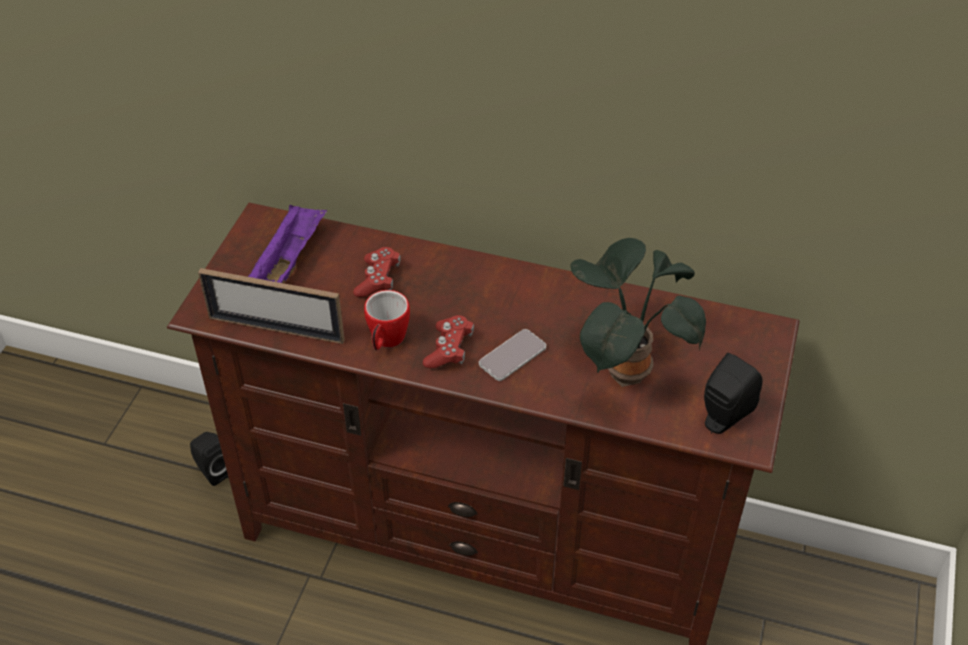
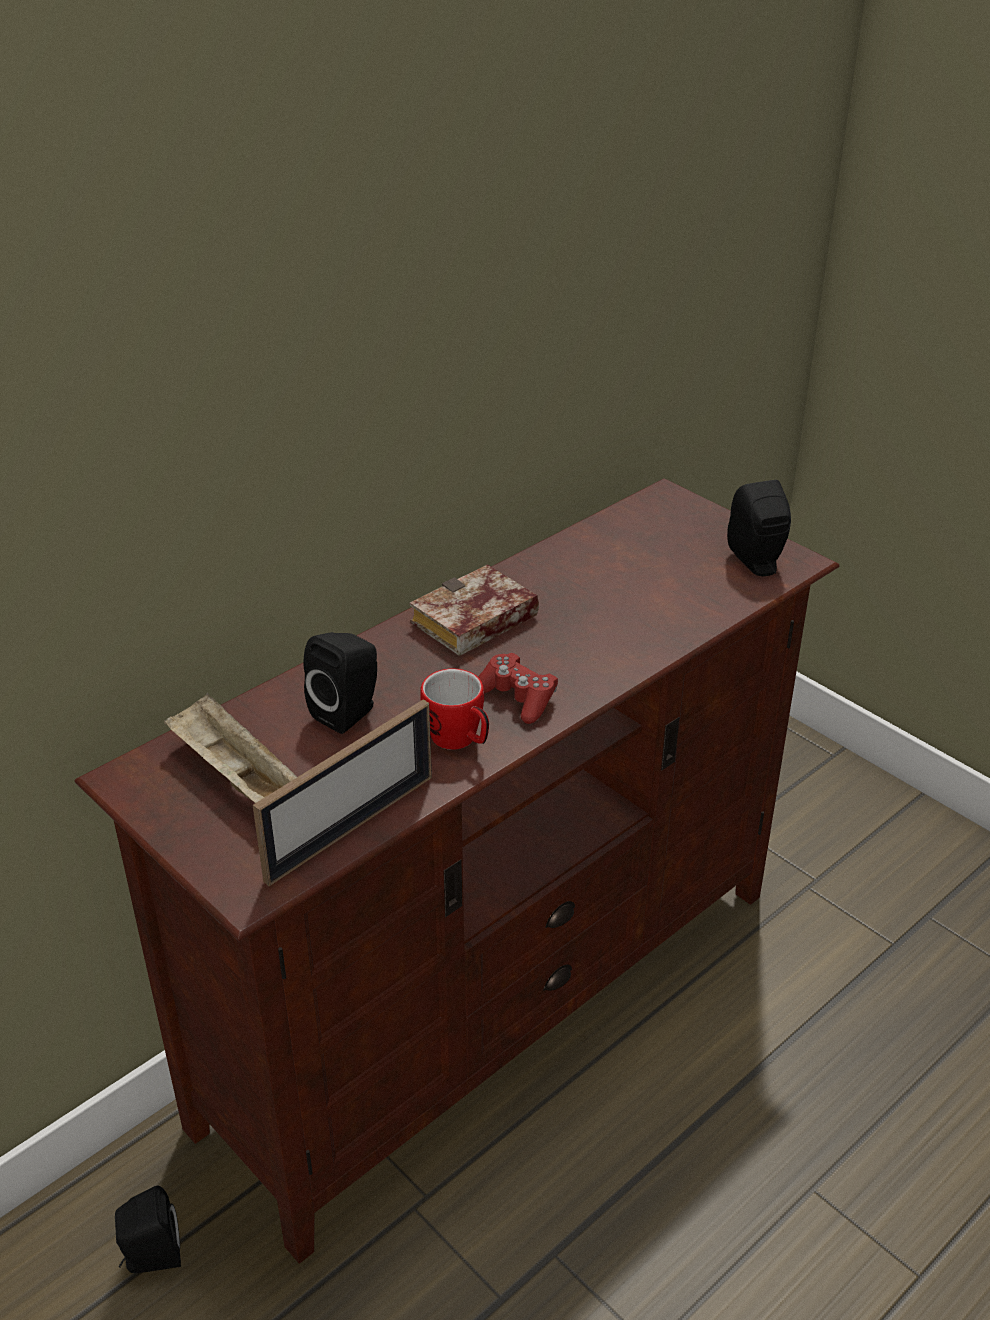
camera: 60 degrees left, 10 degrees down
(289, 260) = (234, 775): purple tray -> beige tray
(378, 279) = (349, 712): red game controller -> black speaker
(512, 356) = (566, 657): phone -> none
(513, 294) = (473, 623): none -> book
(624, 368) = (646, 593): potted plant -> none

